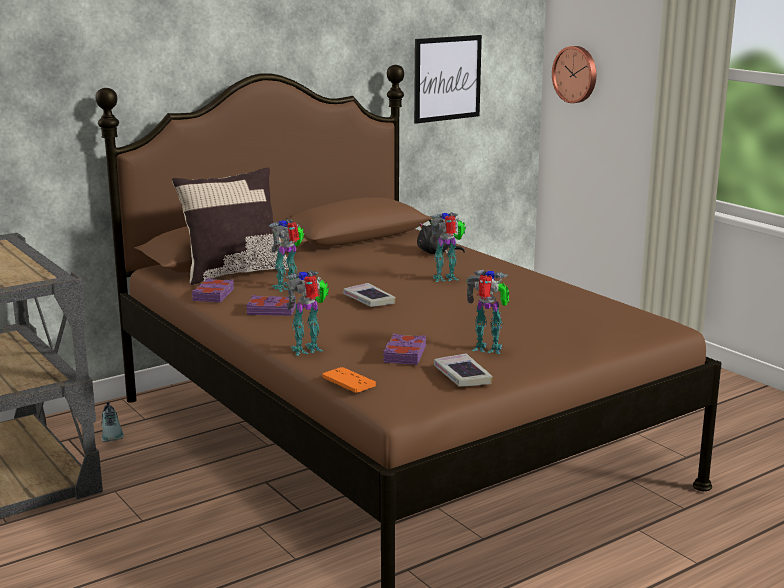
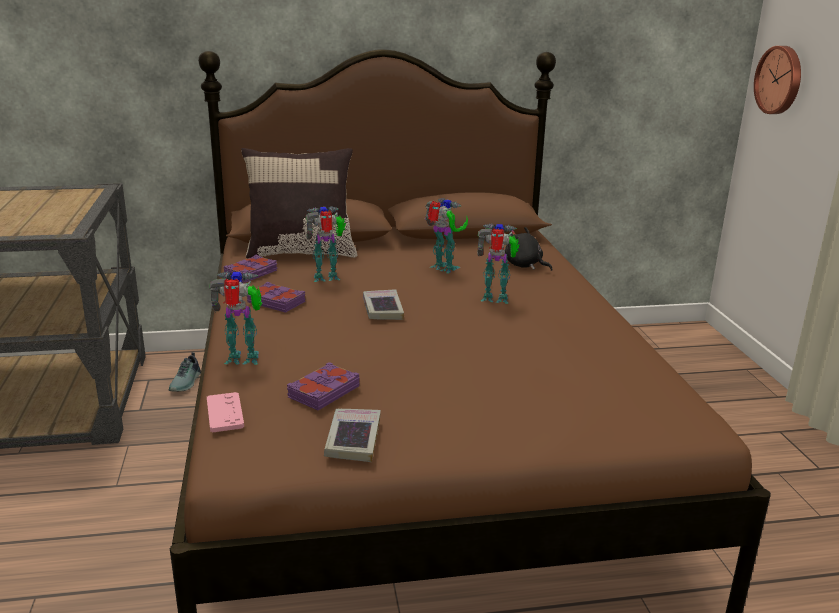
camera: 25 degrees right, 5 degrees up
(348, 381) = (225, 413): orange game controller -> pink game controller
(447, 78) = (618, 73): picture -> none
(488, 349) = (430, 407): toy robot -> toy robot (444, 269)

